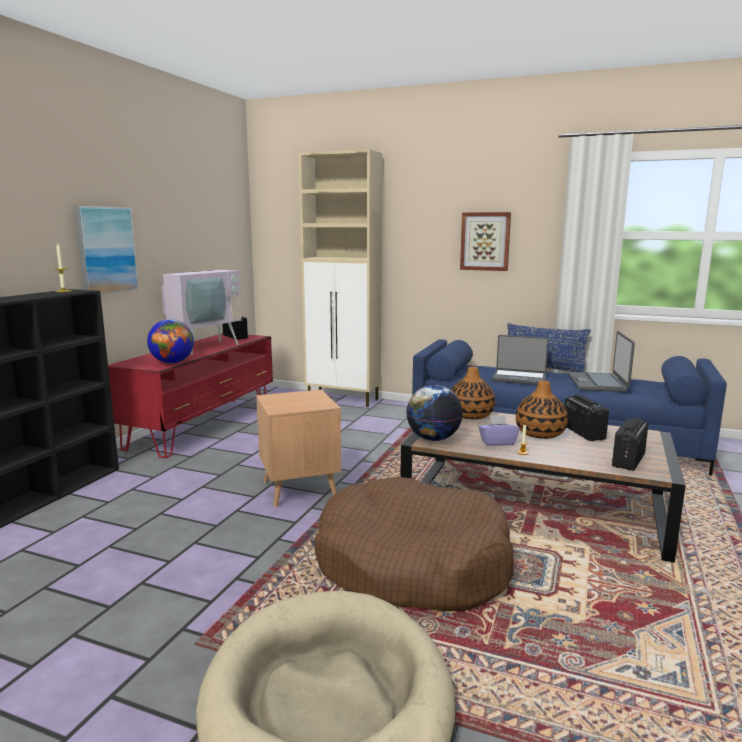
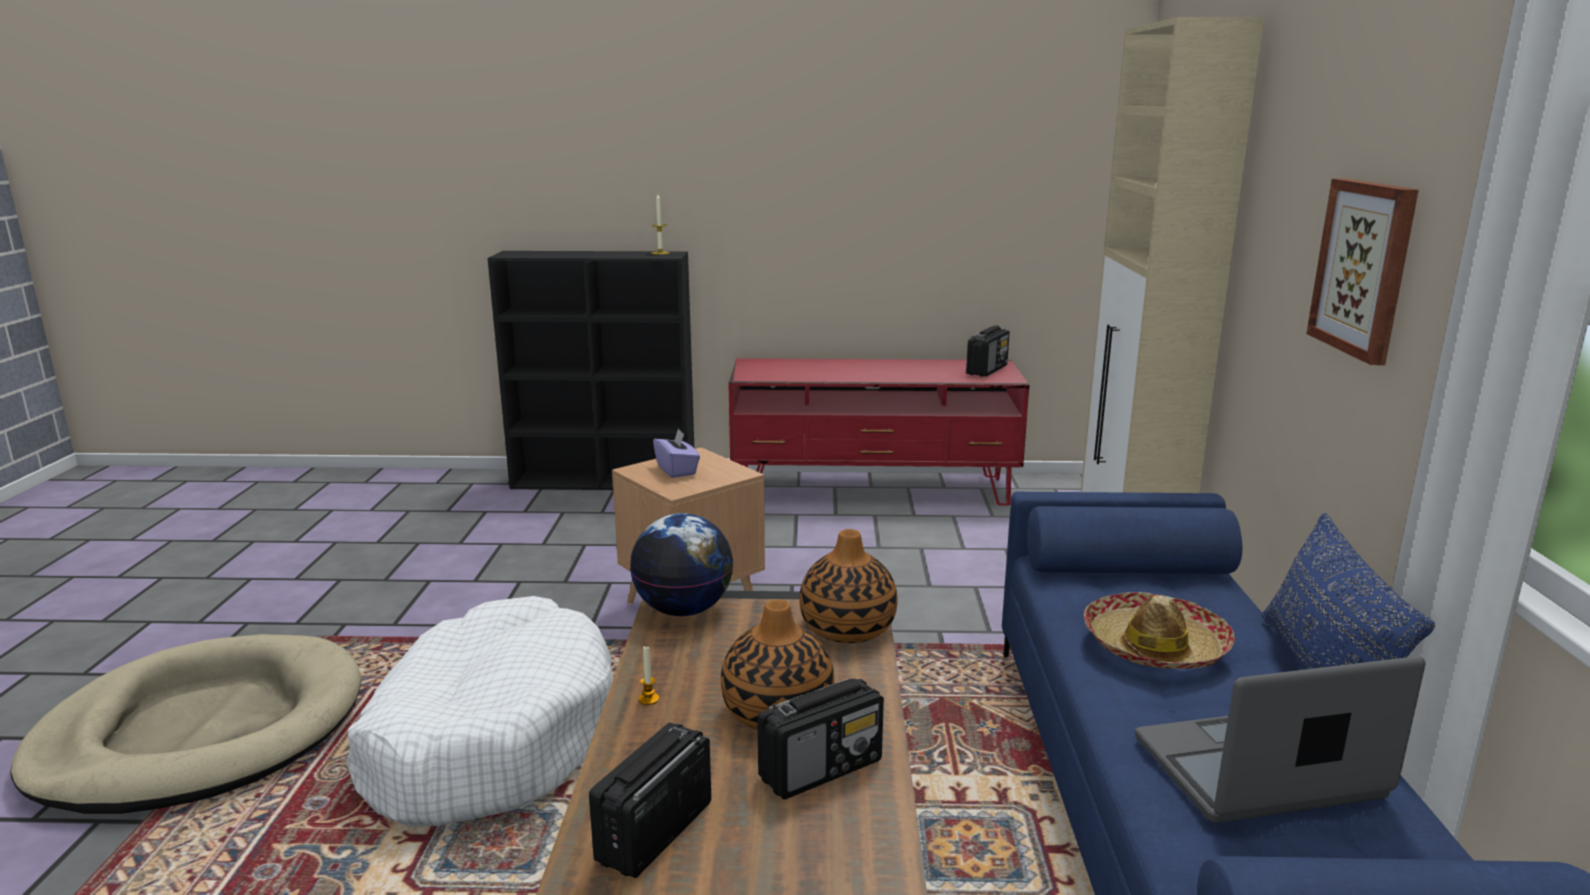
camera: 70 degrees right, 5 degrees up
(106, 250) = (763, 204): picture -> none
(172, 362) = (782, 377): globe -> none
(203, 347) = (891, 370): television -> none
(412, 564) = (490, 738): brown dog bed -> white dog bed
(497, 442) = (696, 669): purple tissue box -> purple tissue box (677, 470)
(519, 378) = (1154, 646): laptop -> hat
(628, 460) = (654, 833): radio -> radio turned 75 degrees counterclockwise

